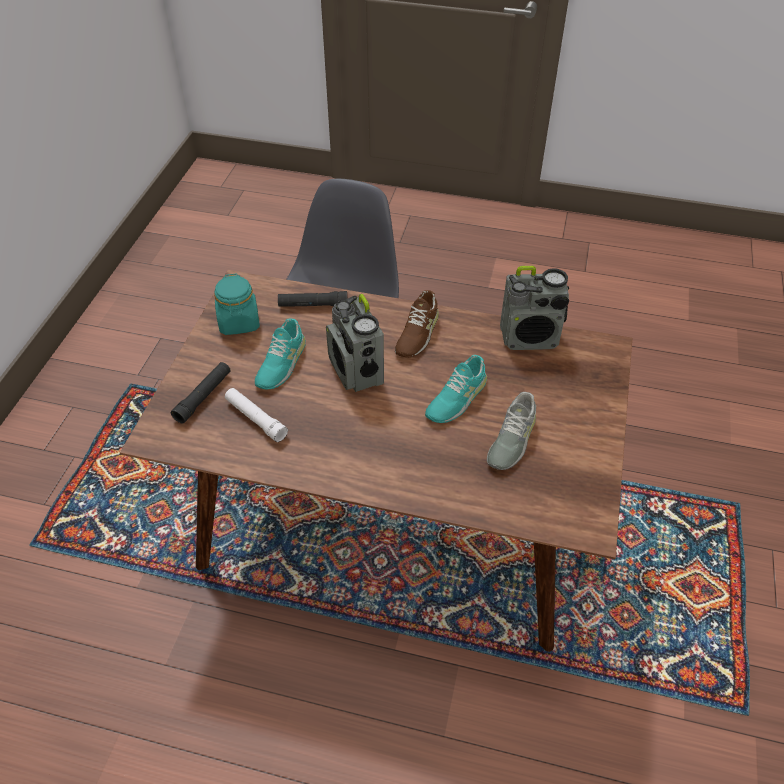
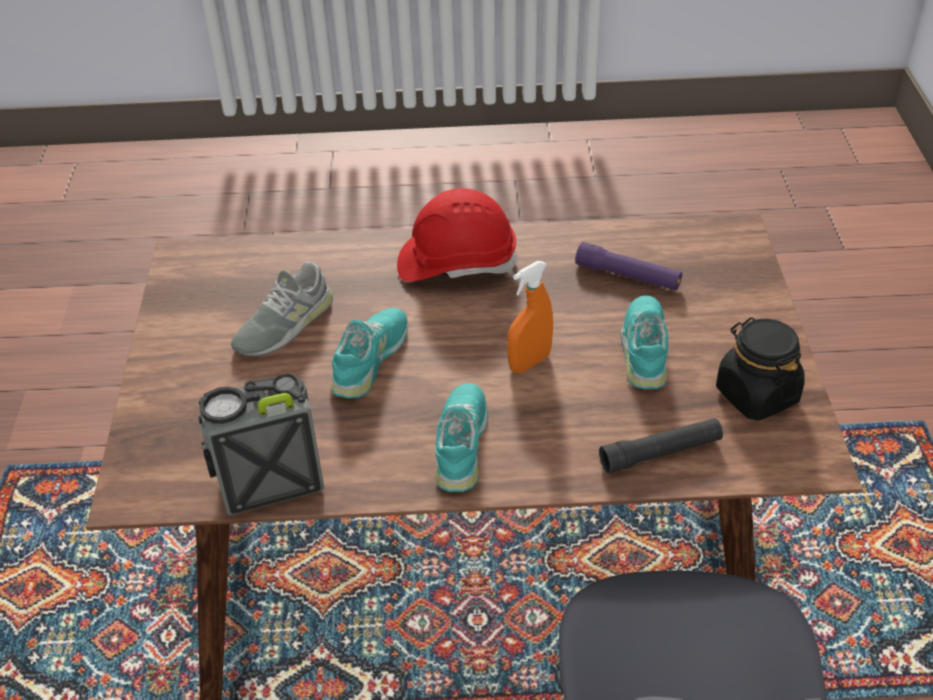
camera: 165 degrees right, 5 degrees down
(203, 397) = (716, 285): black flashlight -> none
(239, 322) = (756, 394): turquoise jar -> black jar
(256, 419) = (628, 276): white flashlight -> purple flashlight
(356, 371) = (529, 362): radio -> orange spray bottle
(371, 463) = (456, 263): none -> red hard hat
(417, 333) = (462, 443): brown shoe -> turquoise shoe
(511, 439) = (284, 325): grey shoe -> grey shoe turned 150 degrees counterclockwise

